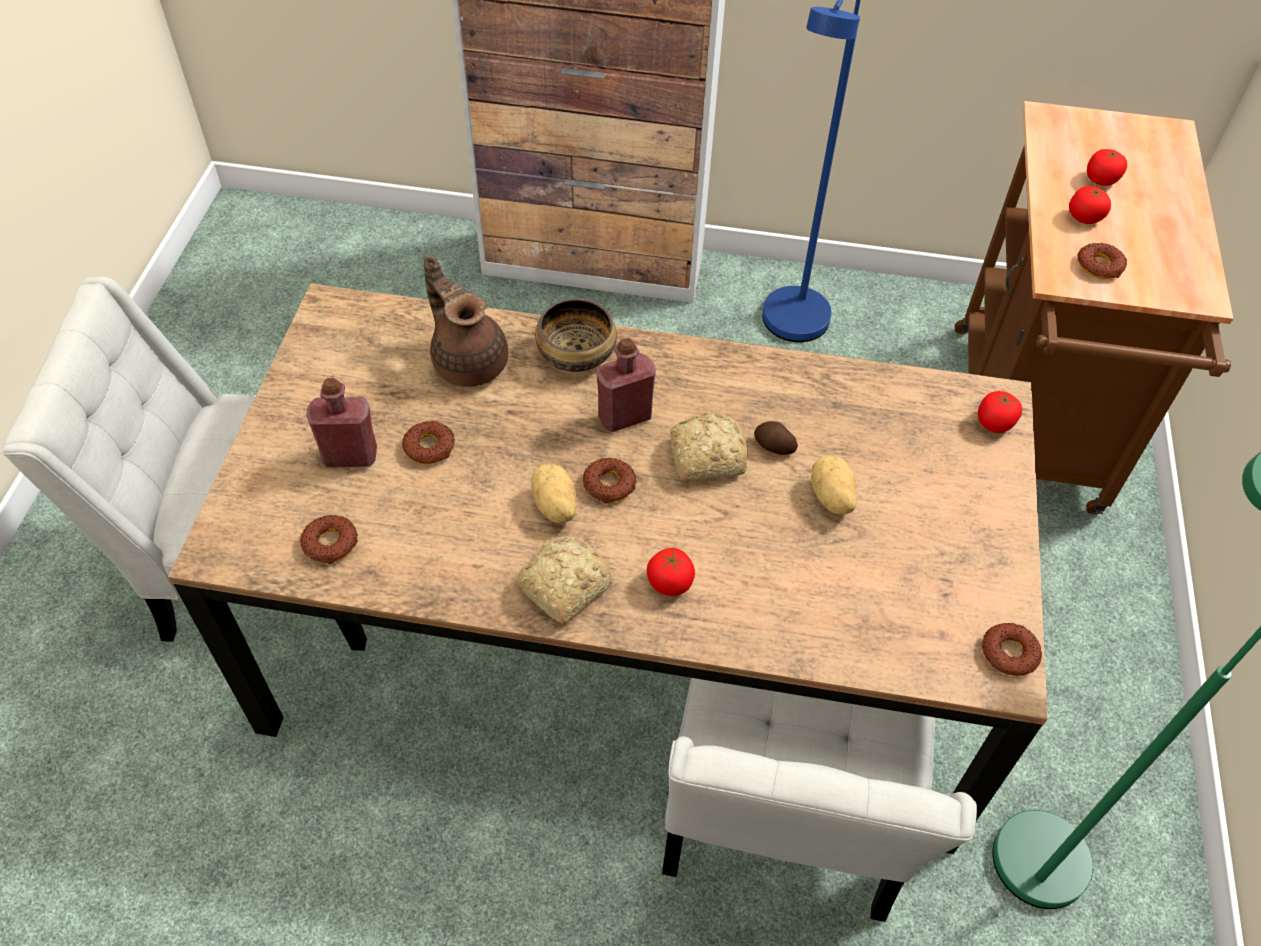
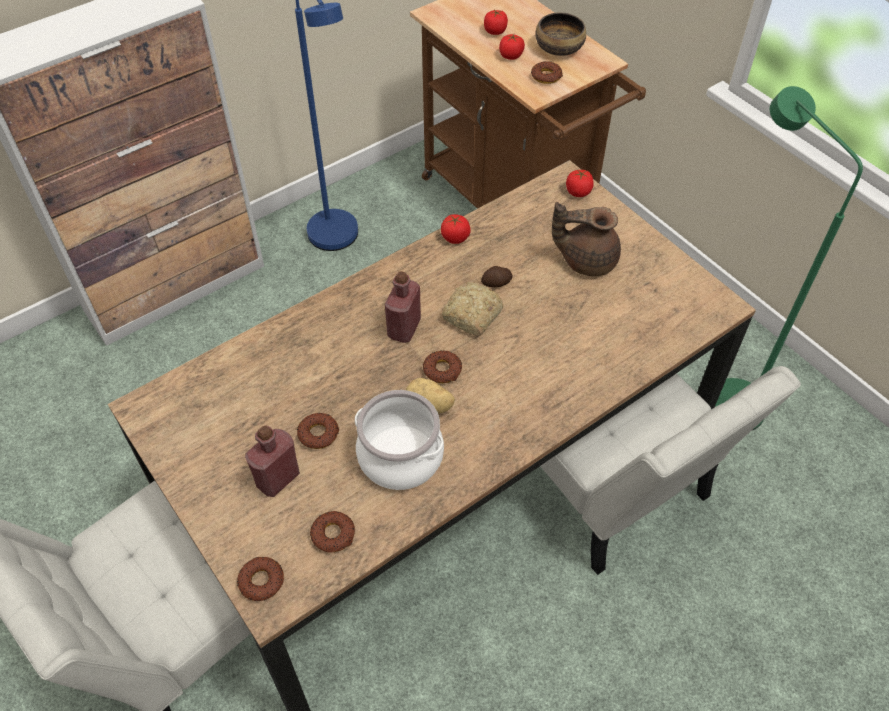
camera: 45 degrees left, 0 degrees up
(469, 361) = (276, 368): brown teapot -> brown teapot (586, 260)
(470, 528) = (401, 456): none -> cooking pot
(562, 587) = (488, 442): bread -> none
(577, 352) = (332, 315): bowl -> bowl (559, 47)
(670, 582) = (534, 392): tomato -> tomato (455, 237)
(830, 498) = (553, 287): potato -> none
(1009, 653) = (709, 294): donut -> donut (261, 581)

